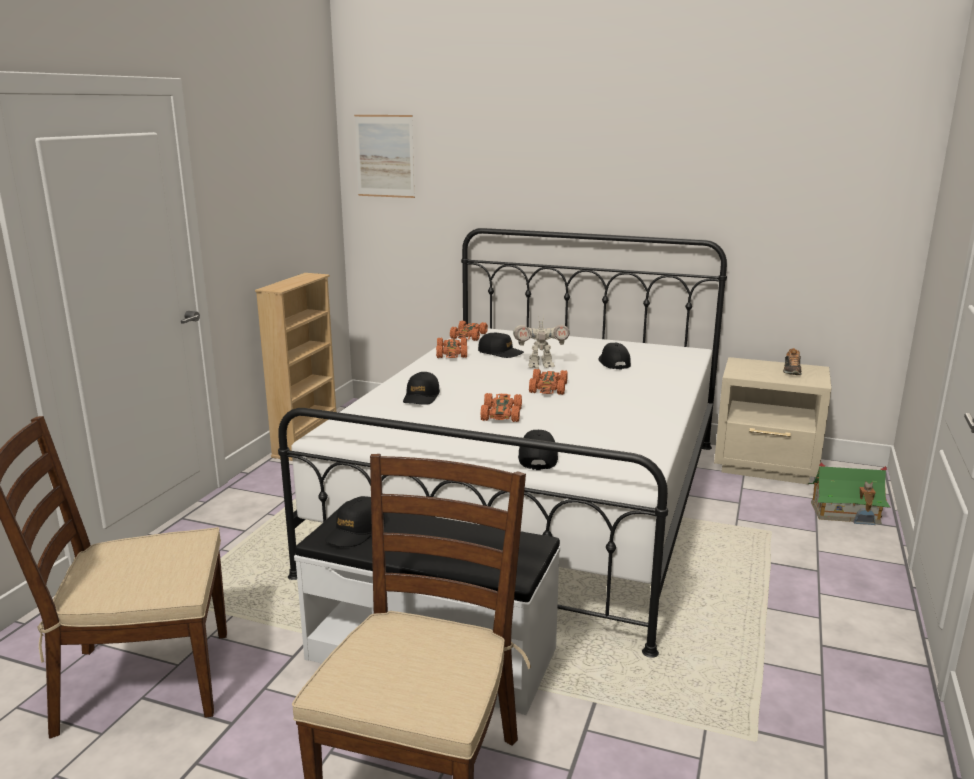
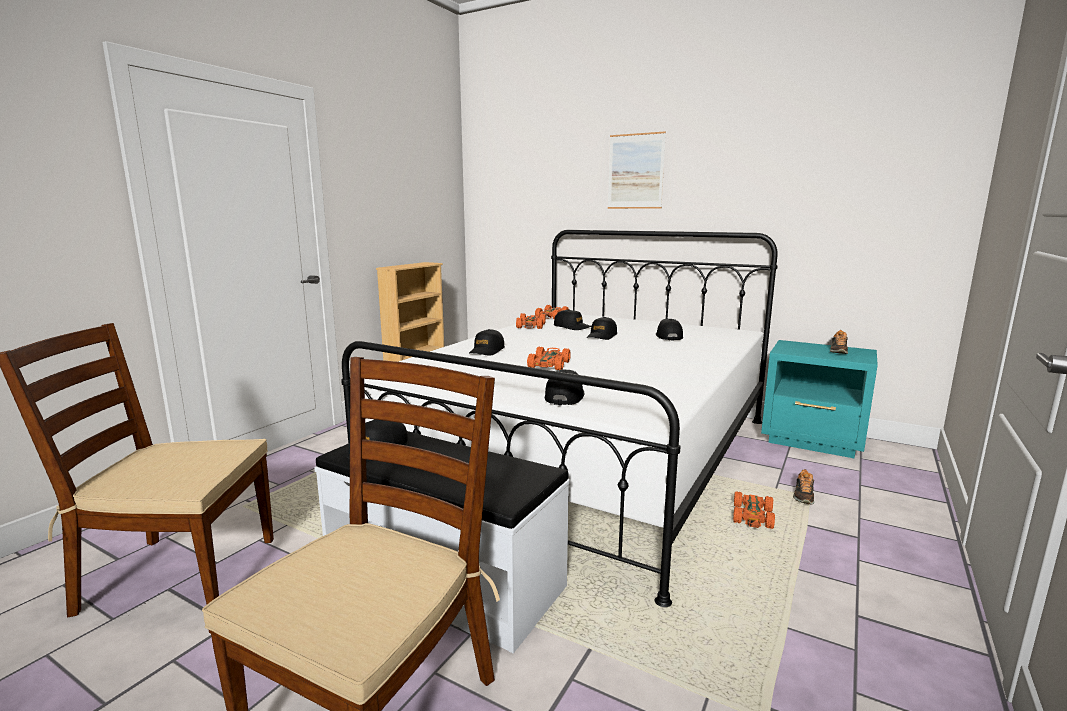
camera: 10 degrees right, 5 degrees down
(385, 156) = (496, 175): picture -> picture (635, 171)
(540, 366) = (602, 336): toy robot -> black cap
(548, 388) = (601, 350): orange toy car -> orange toy car (753, 517)
(763, 532) = (803, 496): none -> shoe
(766, 467) = (813, 441): beige nightstand -> turquoise nightstand
(845, 512) = (891, 485): toy house -> none

